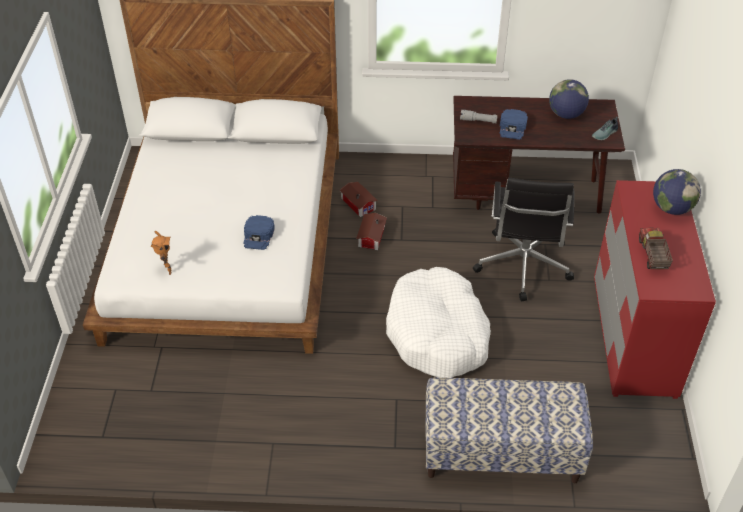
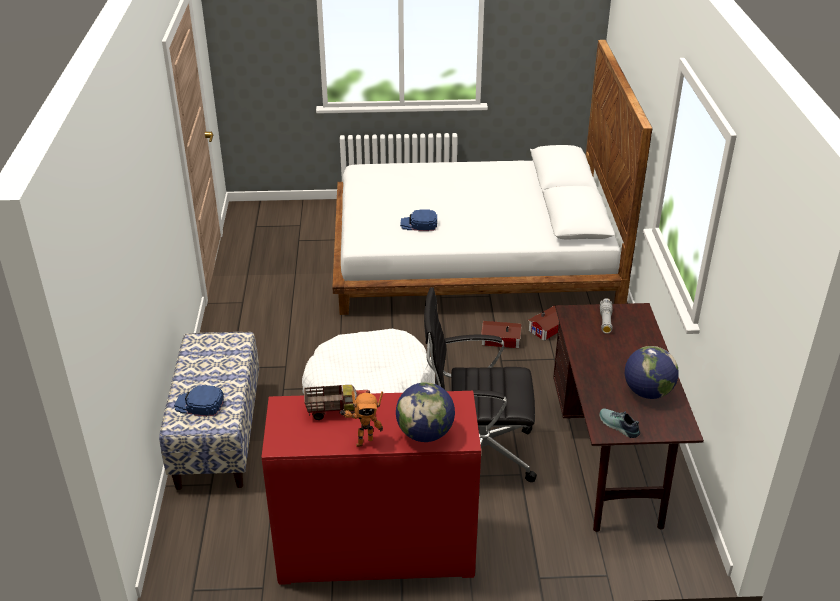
camera: 85 degrees right, 10 degrees down
(166, 270) = (370, 187): toy robot -> toy robot (363, 441)
(512, 127) = (602, 347): blue cap -> blue cap (199, 404)

